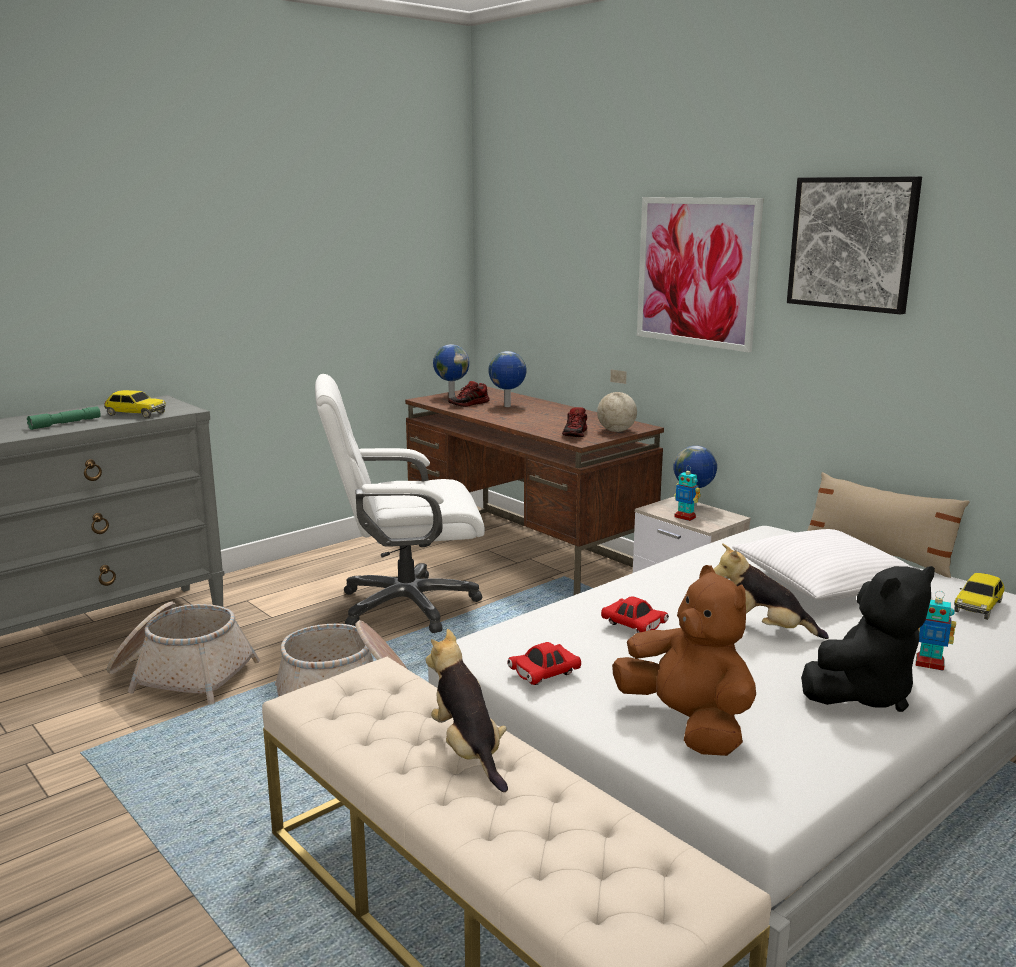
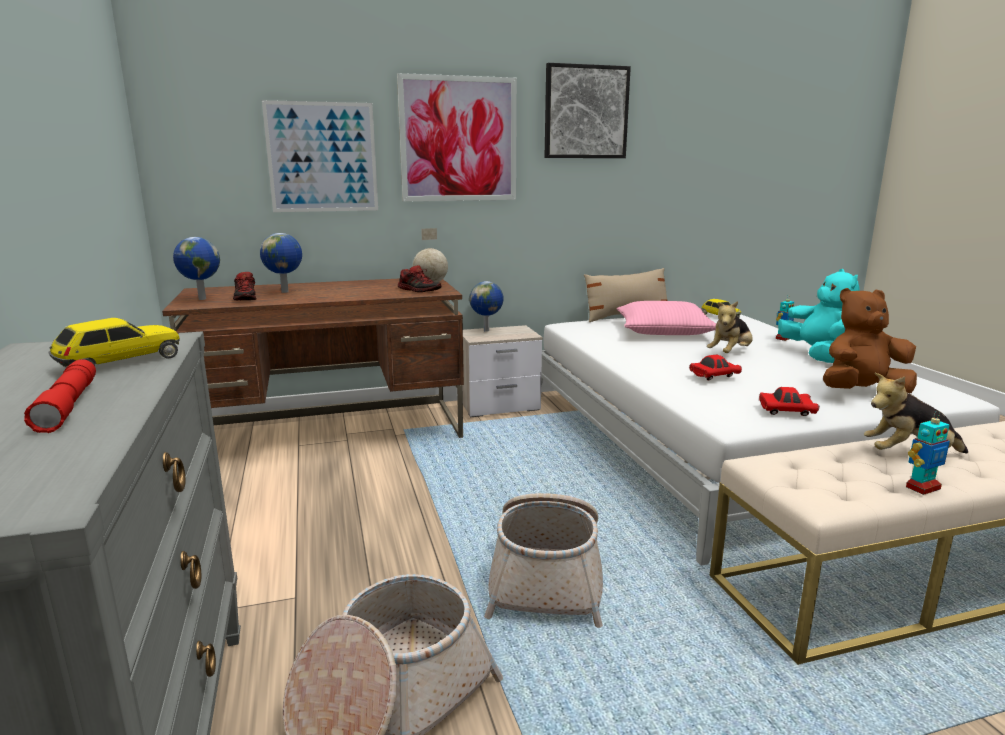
camera: 65 degrees left, 0 degrees up
(65, 423) = (68, 405): green flashlight -> red flashlight
(405, 605) = (371, 507): white office chair -> none
(544, 675) = (786, 412): red toy car -> red toy car turned 75 degrees counterclockwise
(580, 282) = (322, 157): none -> picture
(685, 517) = (506, 336): toy robot -> toy robot (922, 487)
(825, 583) = (664, 331): white pillow -> pink pillow
(863, 693) = (817, 355): black plush toy -> turquoise plush toy

